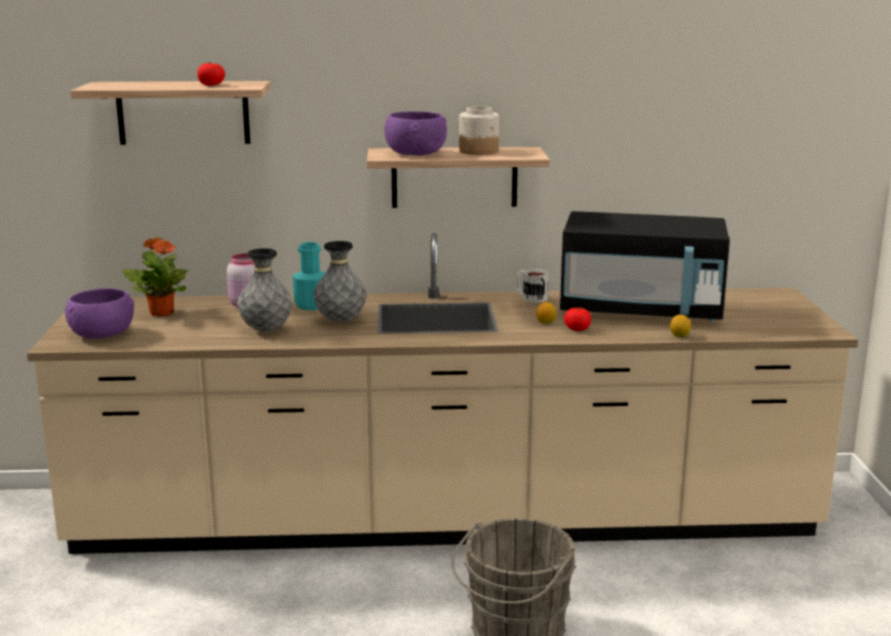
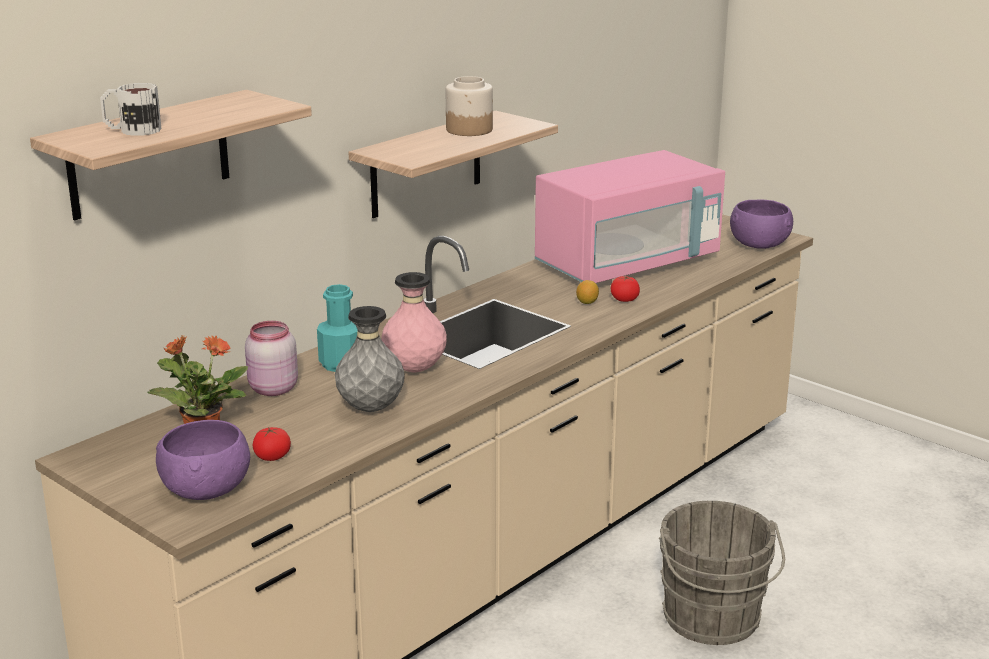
camera: 45 degrees left, 5 degrees up
(211, 85) = (224, 111): tomato -> tomato (272, 457)
(341, 321) = (414, 369): grey vase -> pink vase
(415, 154) = (424, 147): purple bowl -> purple bowl (758, 244)
(530, 297) = (514, 281): mug -> mug (132, 130)
(641, 311) = (628, 263): black microwave -> pink microwave
(679, 336) = (706, 278): lemon -> none

